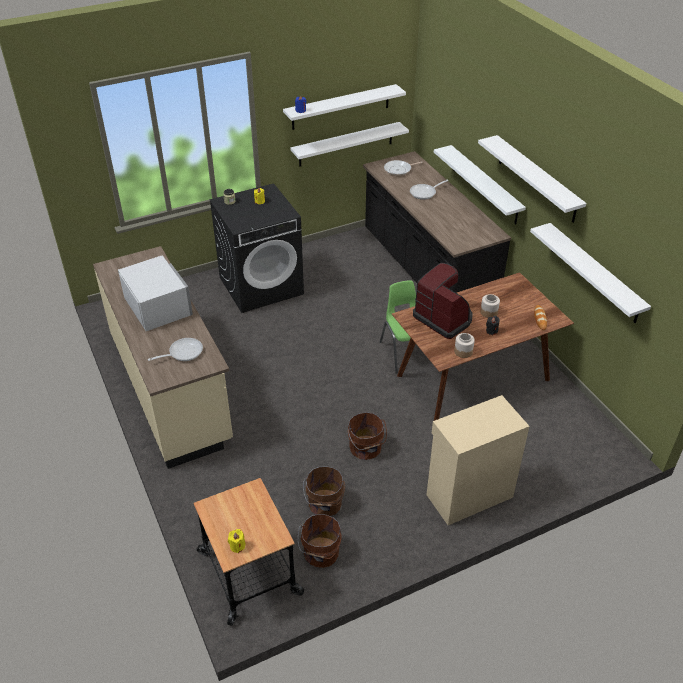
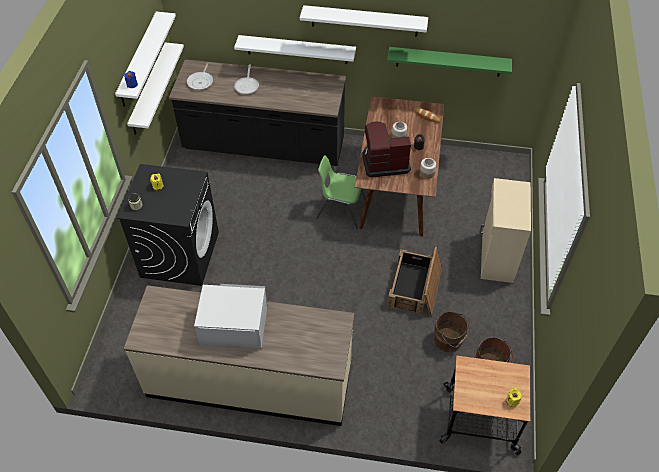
camera: 55 degrees left, 10 degrees up
(183, 352) = (311, 334): frying pan -> none
(365, 448) = (415, 288): brown bucket -> crate
(594, 273) = (448, 61): white shelf -> green shelf

